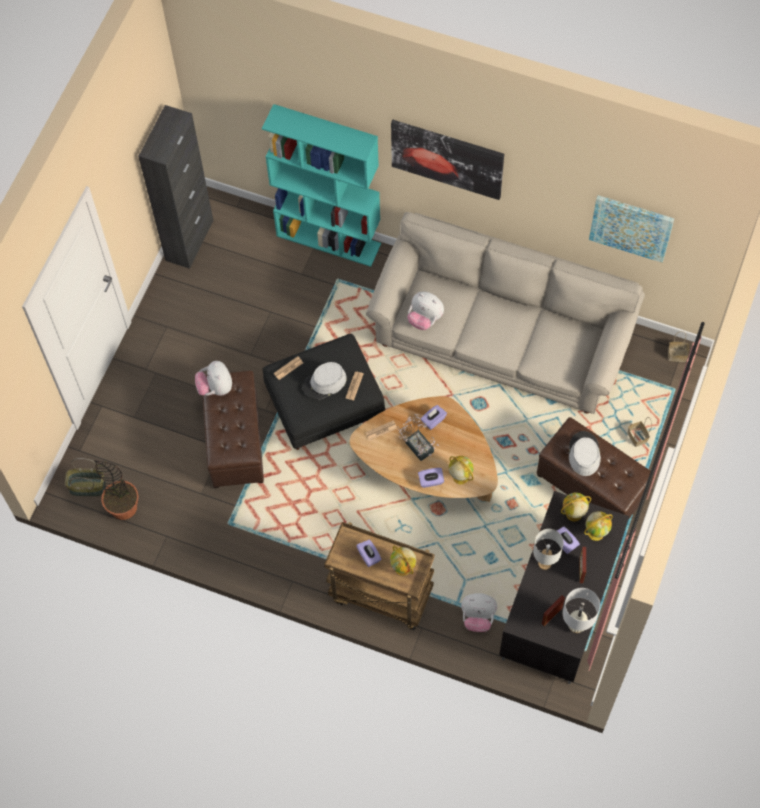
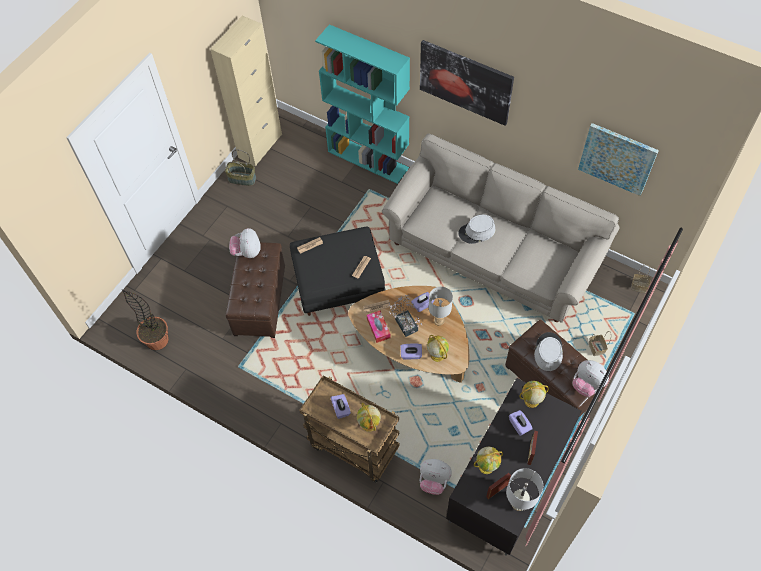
camera: 10 degrees right, 5 degrees down
(87, 487) = (132, 320): basket -> basket (241, 179)
(189, 240) = (260, 146): black cabinet -> beige cabinet
(324, 383) = (337, 261): grey hat -> grey hat (477, 232)
(388, 456) = (378, 328): none -> tissue box
(425, 318) = (430, 223): plush toy -> plush toy (587, 384)
(545, 564) = (498, 441): grey table lamp -> grey table lamp (439, 321)
(596, 532) = (549, 420): globe -> globe (486, 466)

